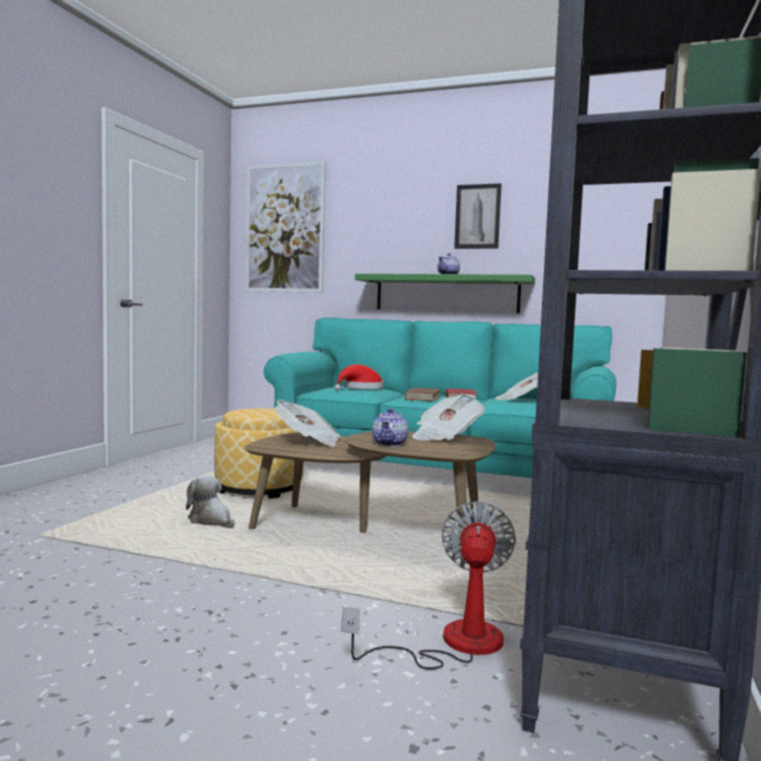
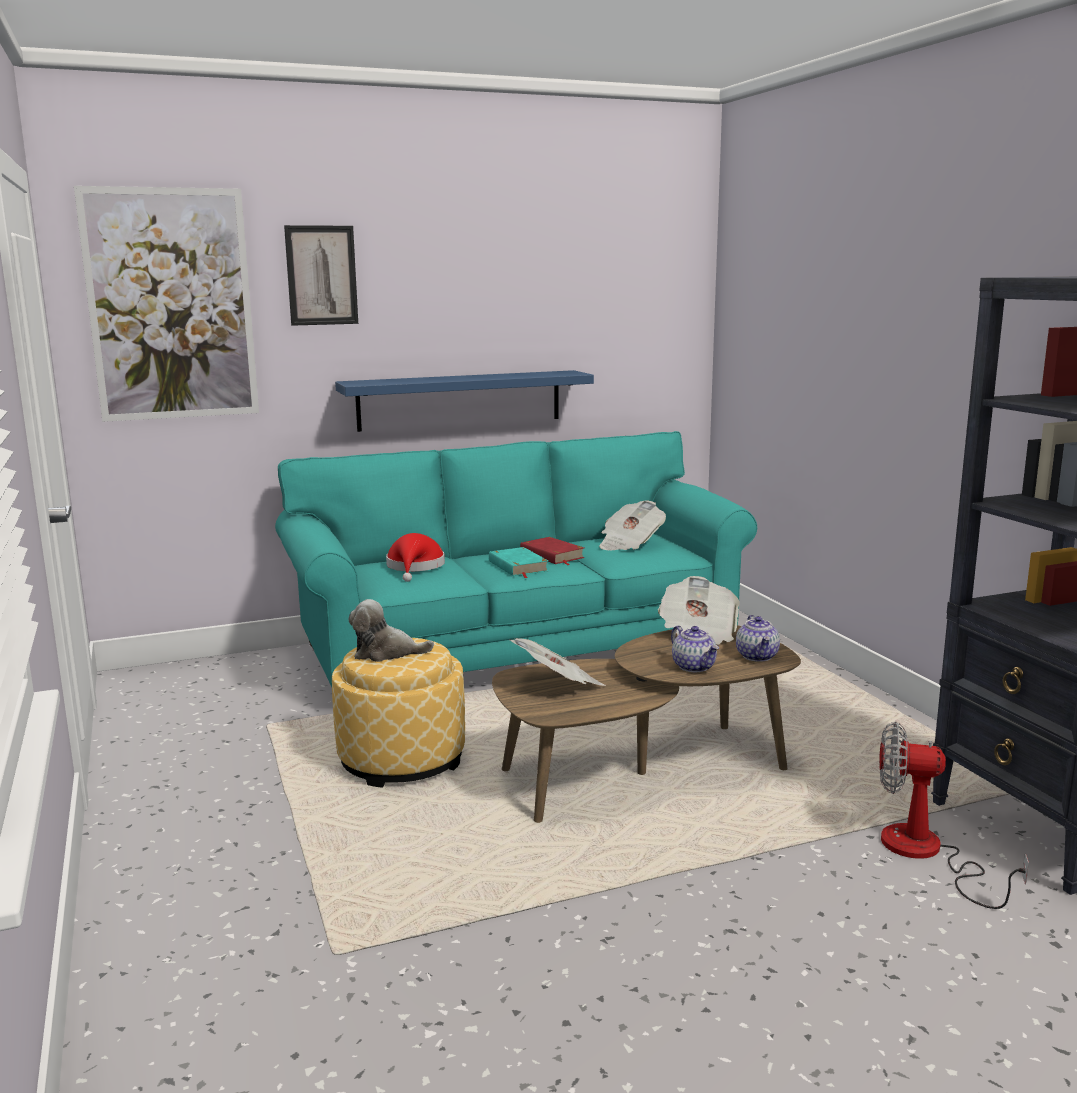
camera: 40 degrees left, 10 degrees up
(211, 521) = (470, 831): plush toy -> plush toy (386, 653)
(422, 398) = (518, 566): brown book -> turquoise book
(446, 294) = (460, 400): green shelf -> blue shelf
(448, 275) = (474, 377): teapot -> teapot (757, 656)
(453, 644) = (926, 854): fan -> fan turned 45 degrees counterclockwise
(477, 216) = (496, 287): picture -> picture (321, 275)

